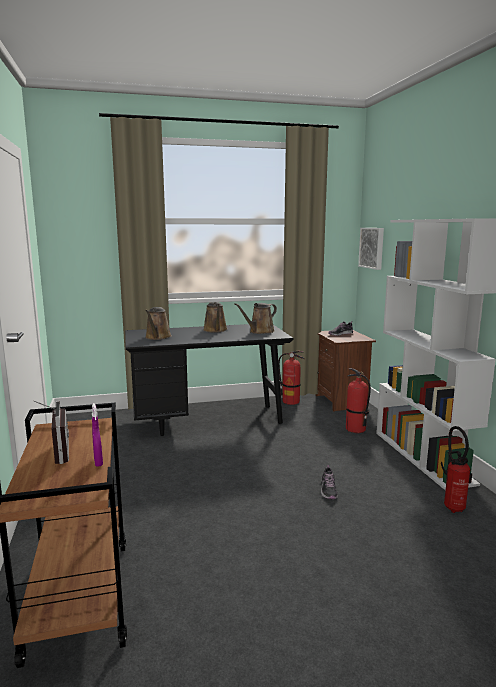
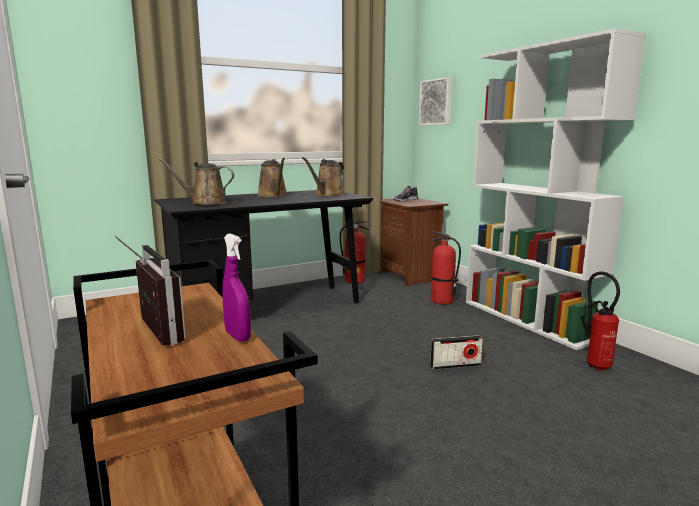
camera: 15 degrees left, 0 degrees up
(157, 337) = (205, 203): brown watering can -> brown watering can turned 105 degrees clockwise
(328, 490) = (455, 365): shoe -> radio

